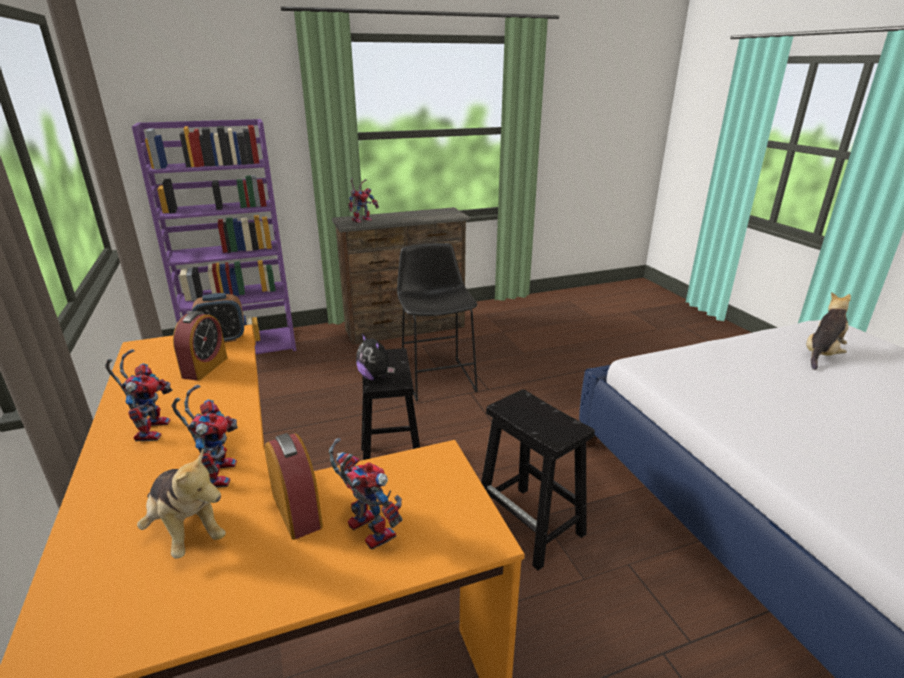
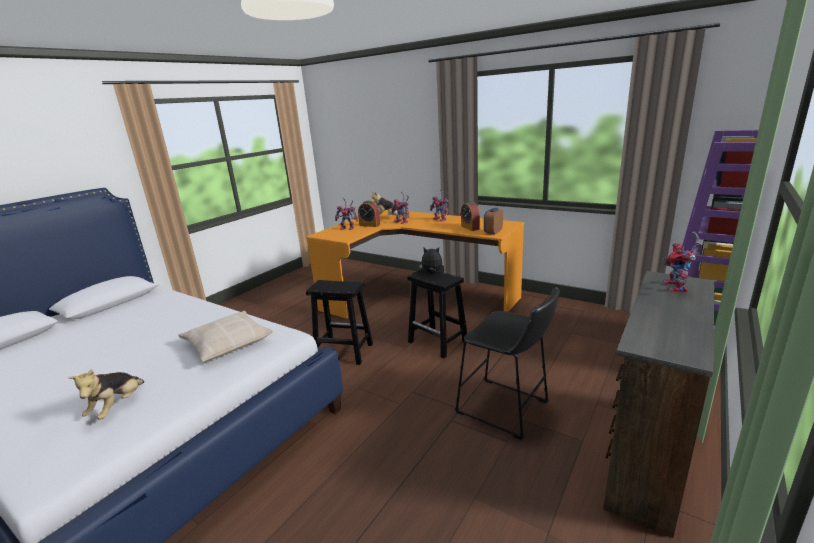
camera: 145 degrees right, 5 degrees down
(724, 381) = (227, 343): none -> beige pillow

